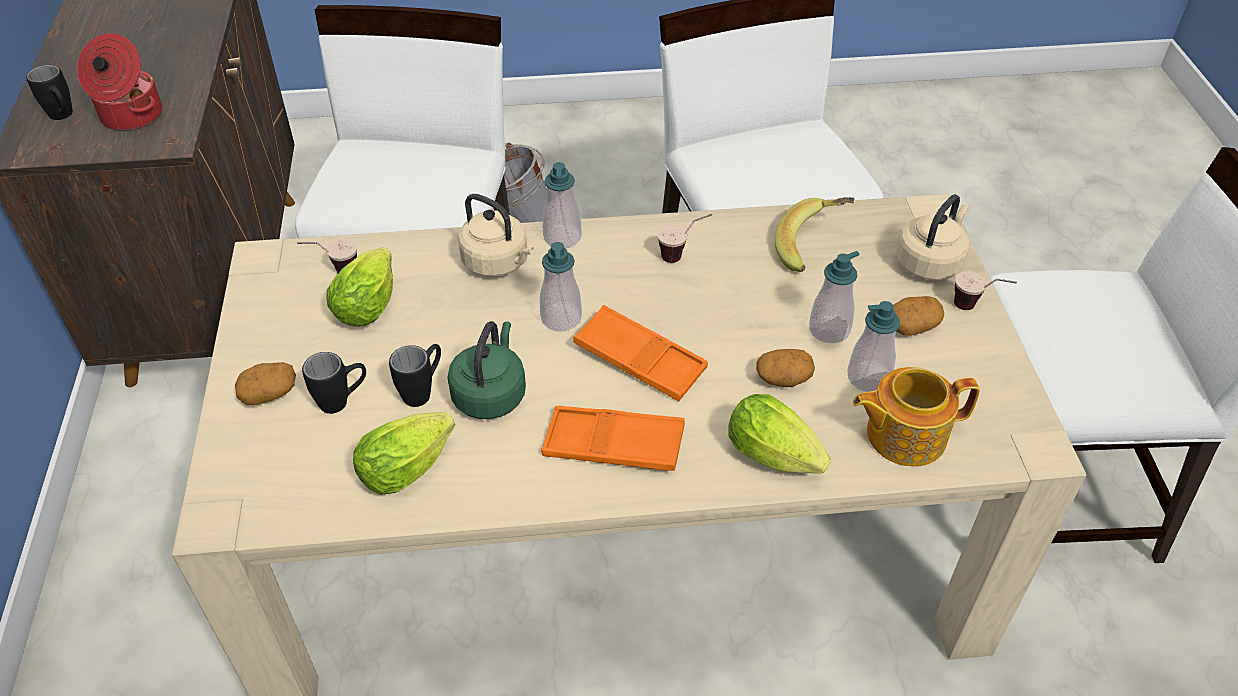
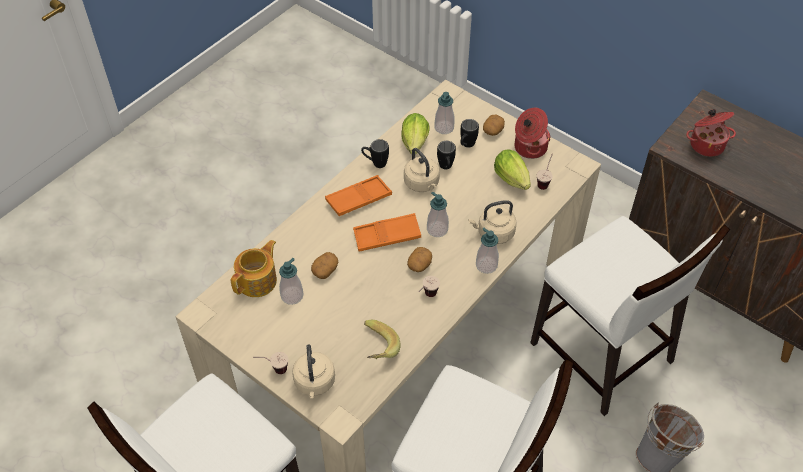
camera: 135 degrees right, 5 degrees up
(64, 117) = (727, 125): black mug -> black mug (375, 163)
(271, 329) = (529, 147): none -> cooking pot
(490, 394) = (422, 184): green kettle -> beige kettle
(778, 458) = (296, 236): lettuce -> none
(829, 330) = (327, 307): soap dispenser -> soap dispenser (444, 128)
(913, 325) = (294, 337): potato -> potato (419, 265)

